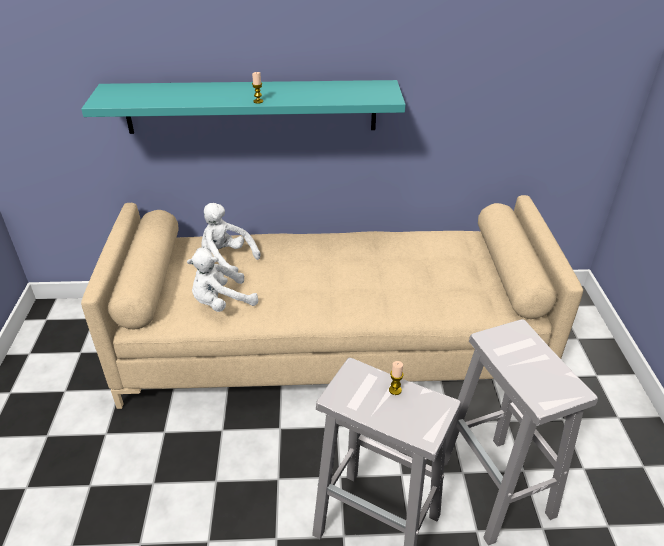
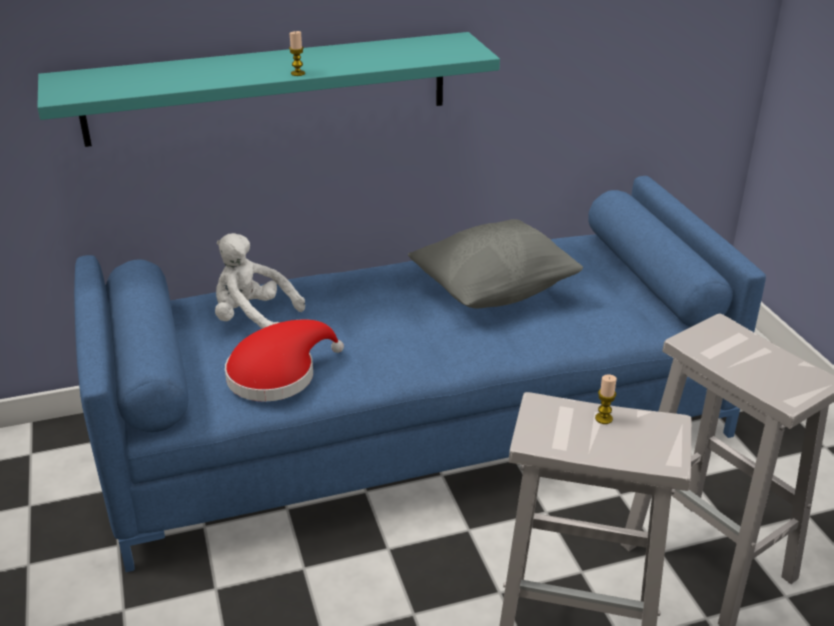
camera: 15 degrees left, 5 degrees down
(221, 303) = (278, 374): white plush toy -> red hat
(332, 344) = (418, 425): beige sofa -> blue sofa
(391, 265) = (494, 291): none -> grey pillow

